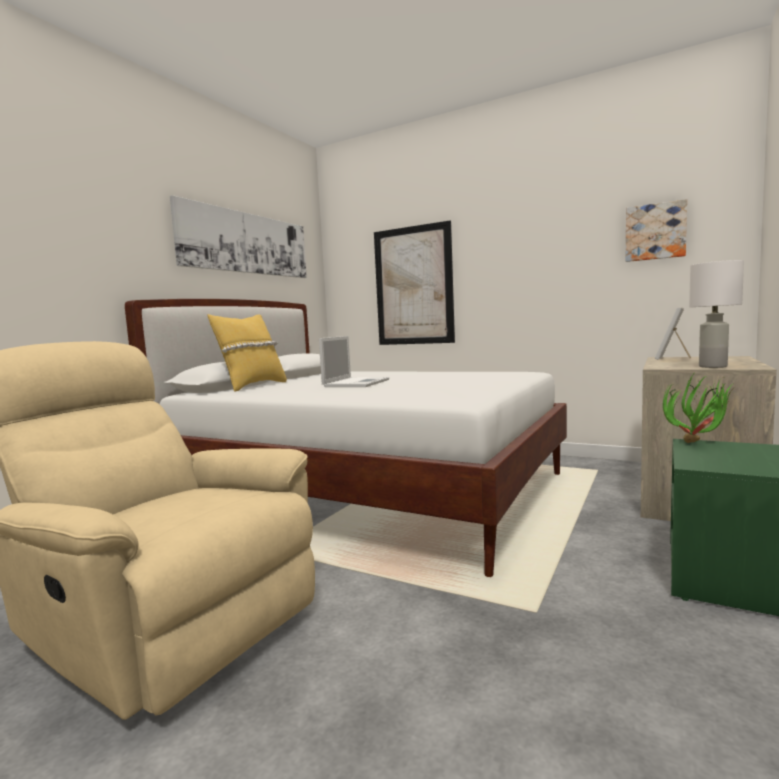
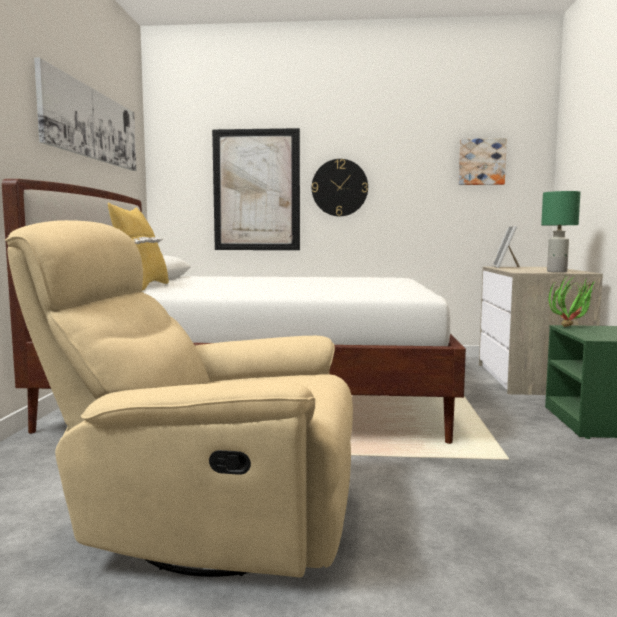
camera: 25 degrees left, 0 degrees up
(357, 383) = (263, 284): laptop -> none
(492, 276) = (339, 187): none -> wall clock
(713, 367) = (557, 272): white table lamp -> green table lamp

